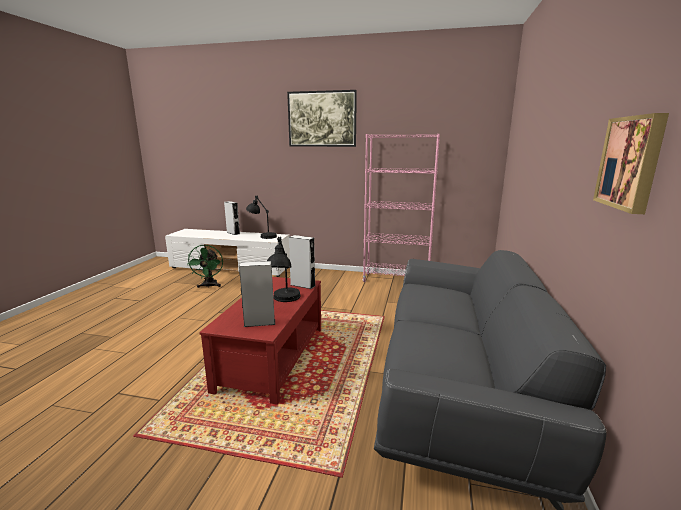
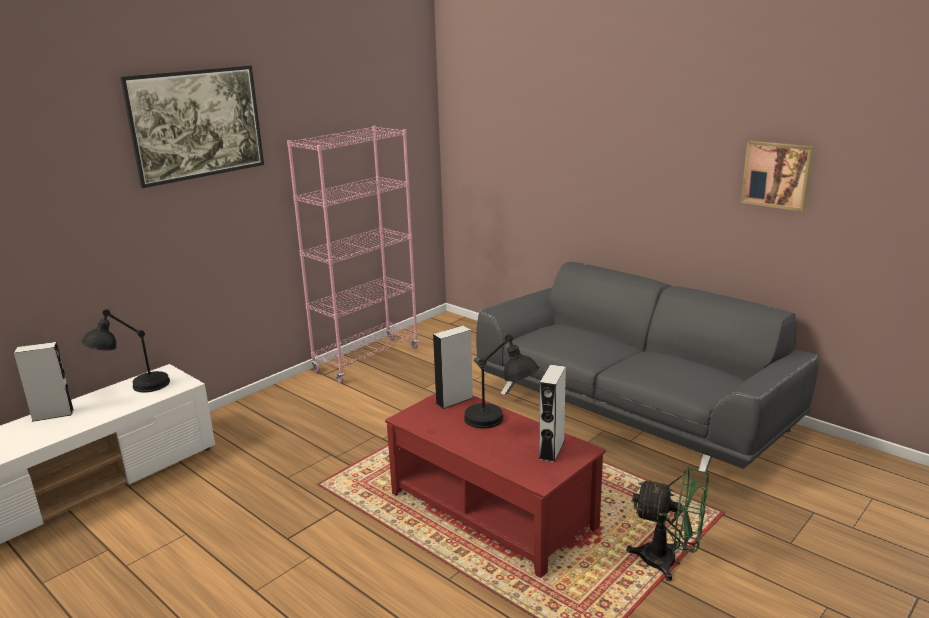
camera: 60 degrees left, 5 degrees up
(209, 286) = (143, 534): green fan -> green fan (668, 561)

